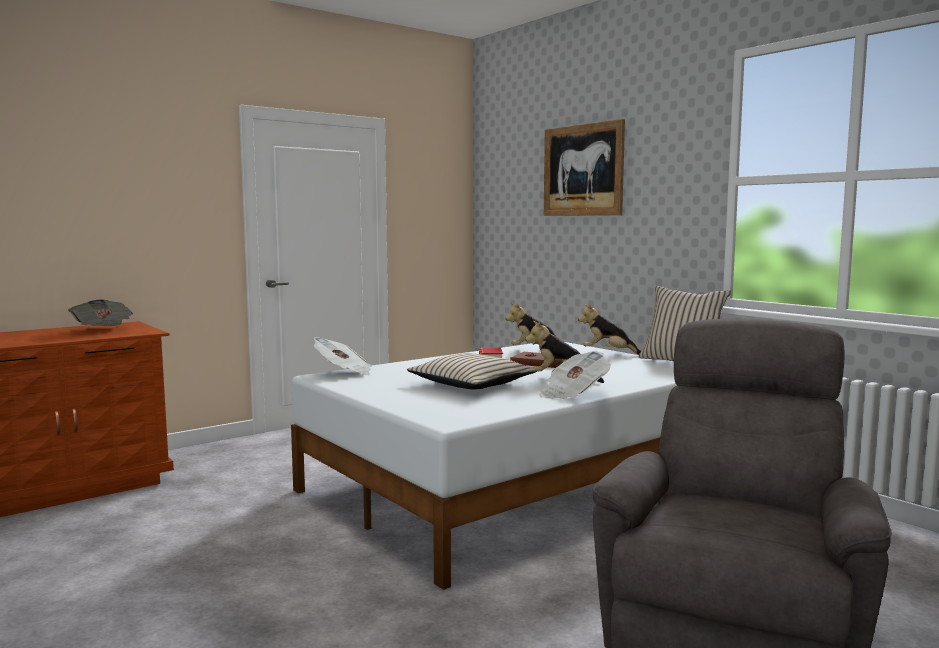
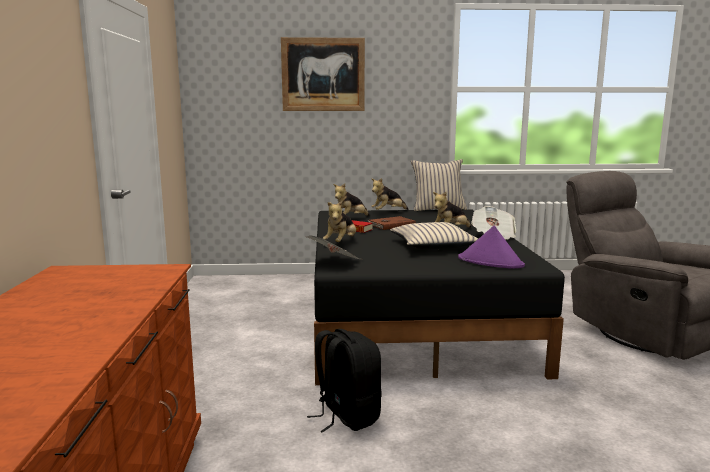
camera: 55 degrees left, 5 degrees up
(103, 330) = (92, 282): newspaper -> none
(245, 514) = (346, 416): none -> black backpack
(422, 363) = (341, 243): none -> plush toy
(435, 407) = (491, 262): none -> purple hat
(515, 486) = (412, 317): white bed -> black bed

